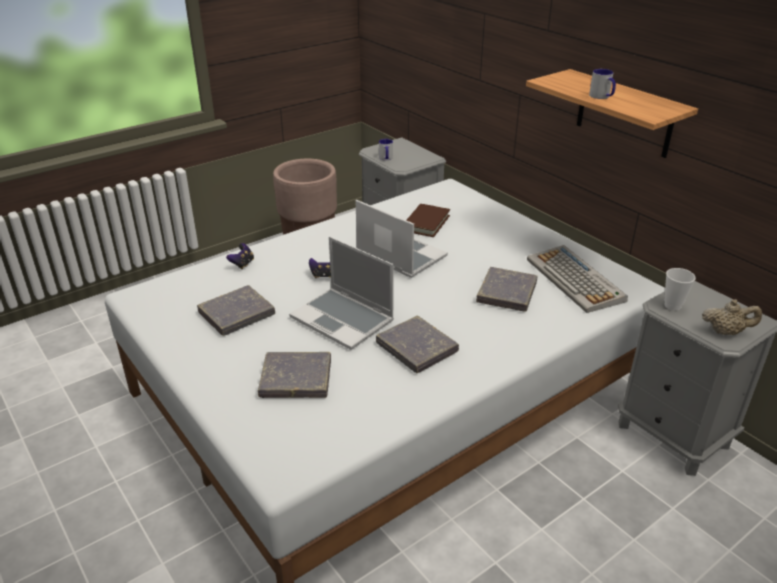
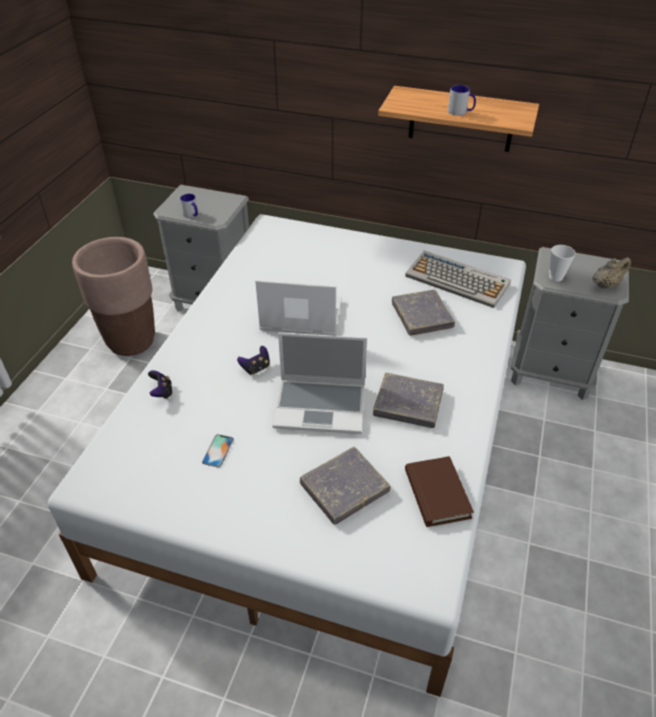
camera: 35 degrees left, 10 degrees up
(237, 314) = (218, 450): grey book -> phone
(426, 223) = (288, 272): brown book -> brown book (437, 493)

